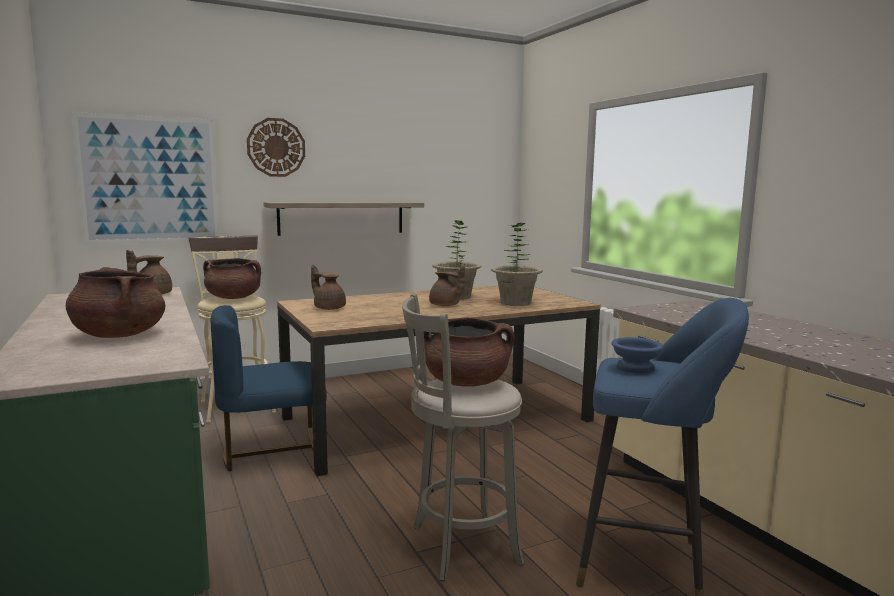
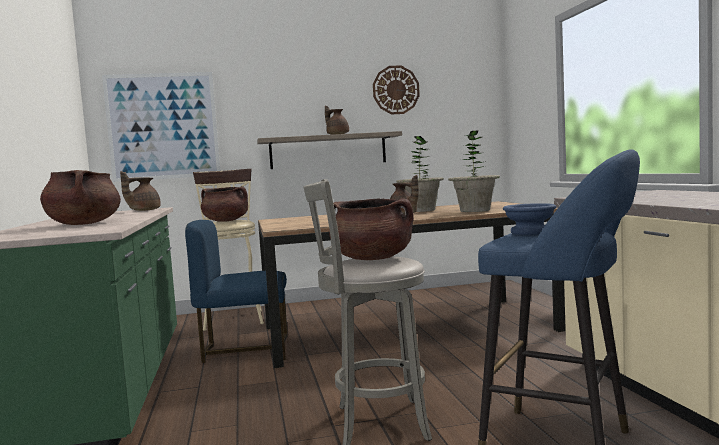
camera: 15 degrees right, 5 degrees down
(276, 147) = (266, 91): wall clock -> wall clock (396, 90)
(329, 308) = (295, 221): brown teapot -> brown teapot (337, 134)

